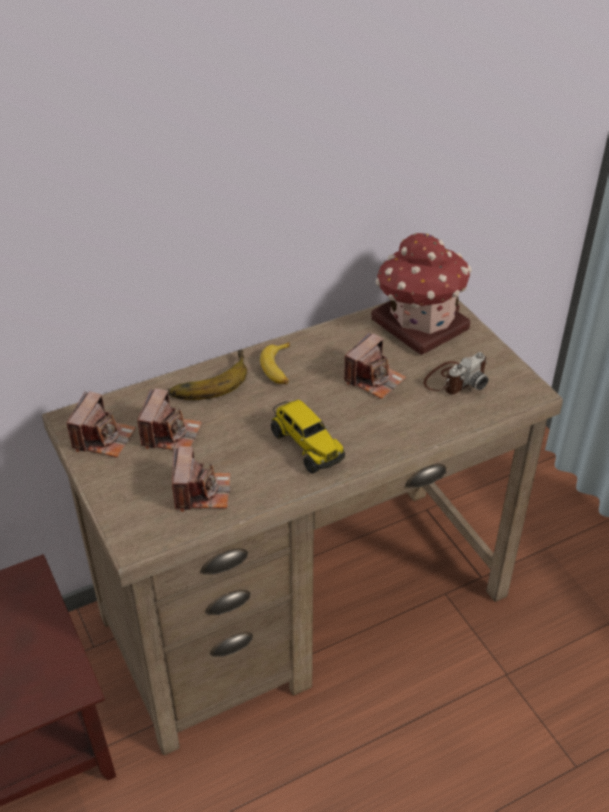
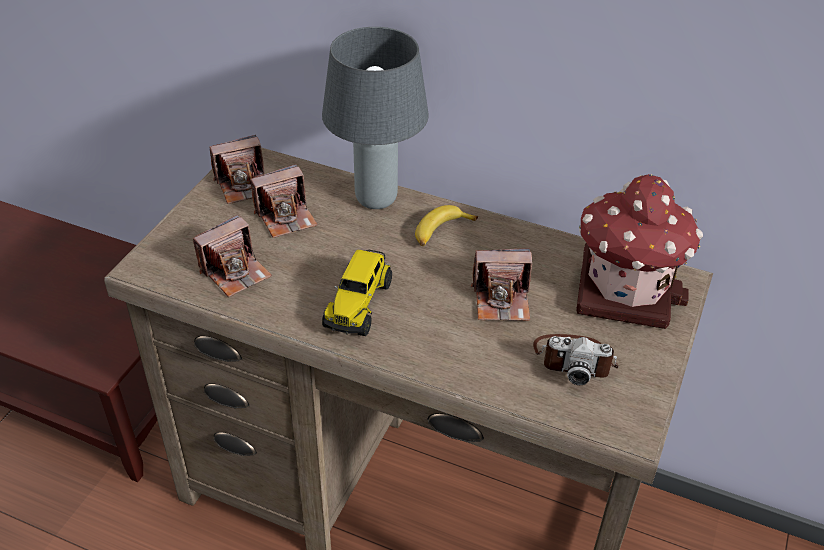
camera: 50 degrees right, 0 degrees up
(208, 380) = (376, 200): banana -> grey table lamp

